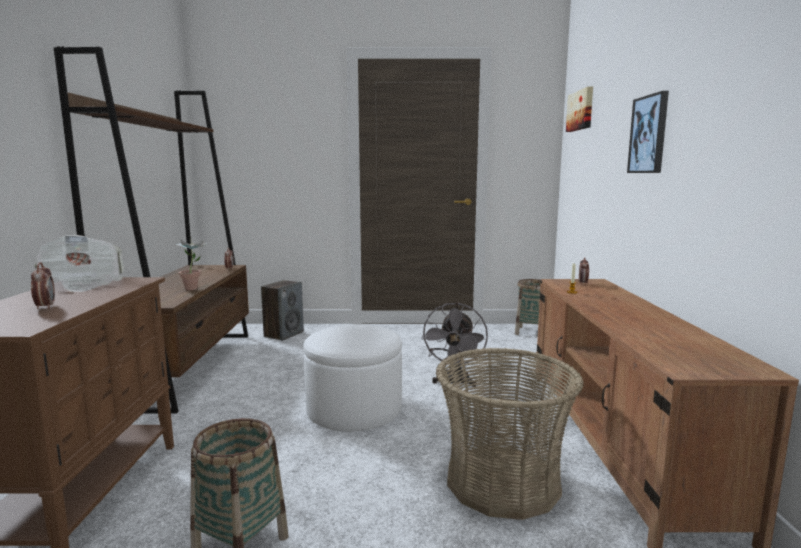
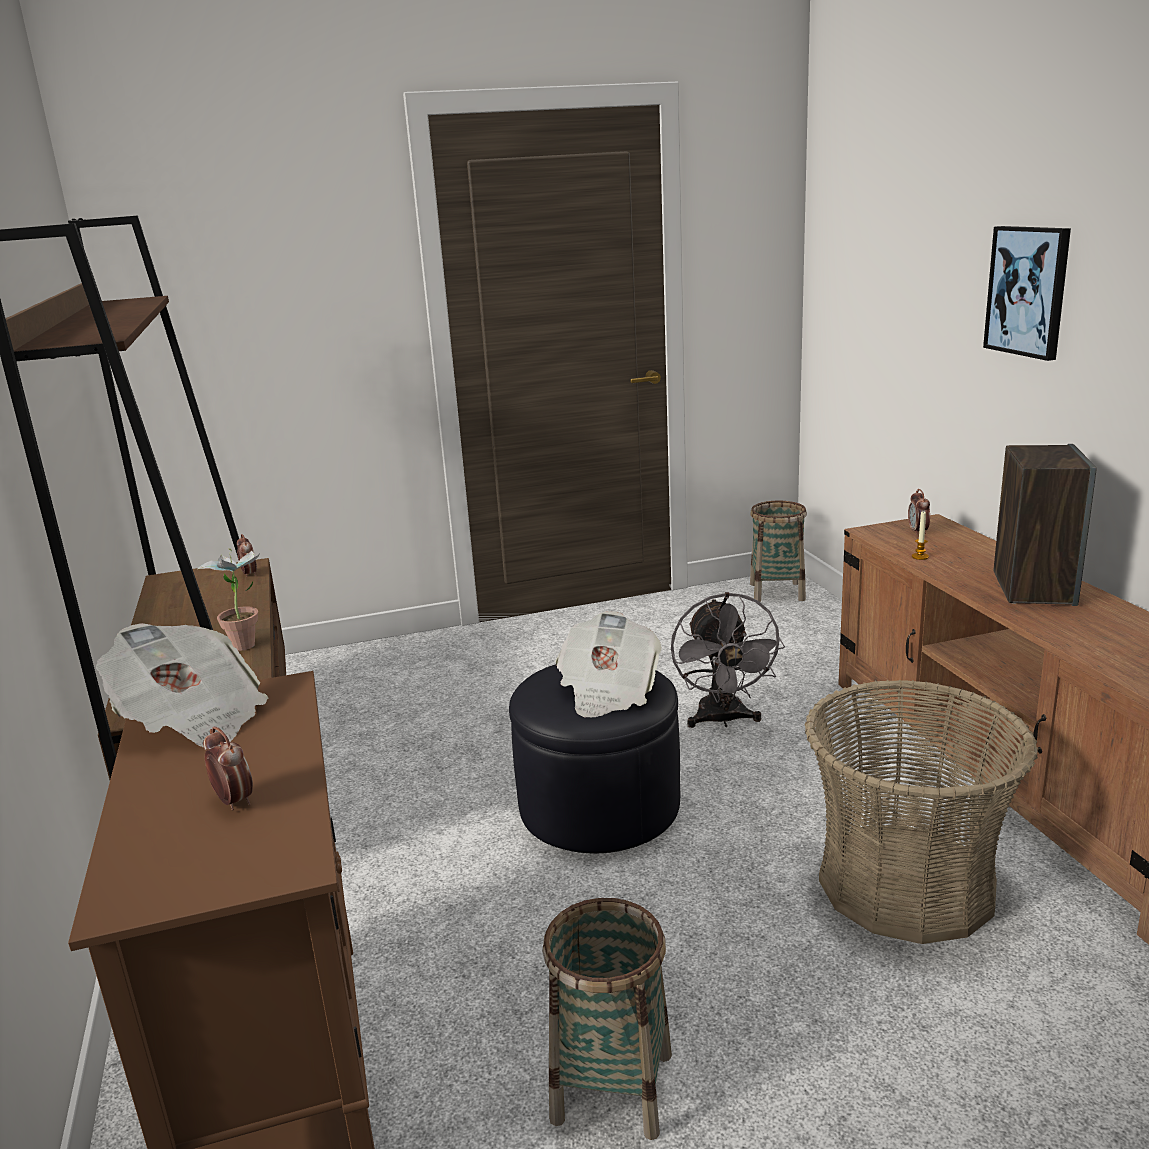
camera: 15 degrees left, 10 degrees up
(284, 334) = (352, 672): speaker -> speaker (1032, 588)
(354, 408) = (599, 804): white ottoman -> black ottoman
(358, 337) = (608, 691): none -> newspaper
(581, 110) = (856, 208): picture -> none

